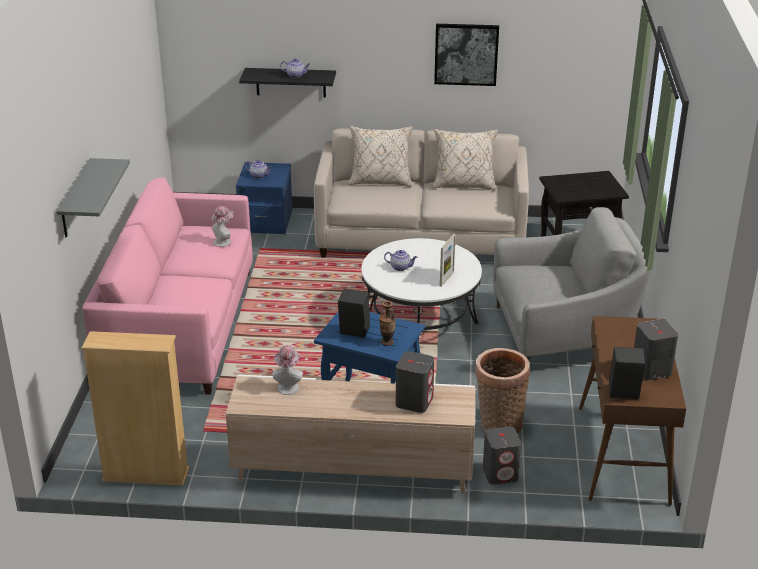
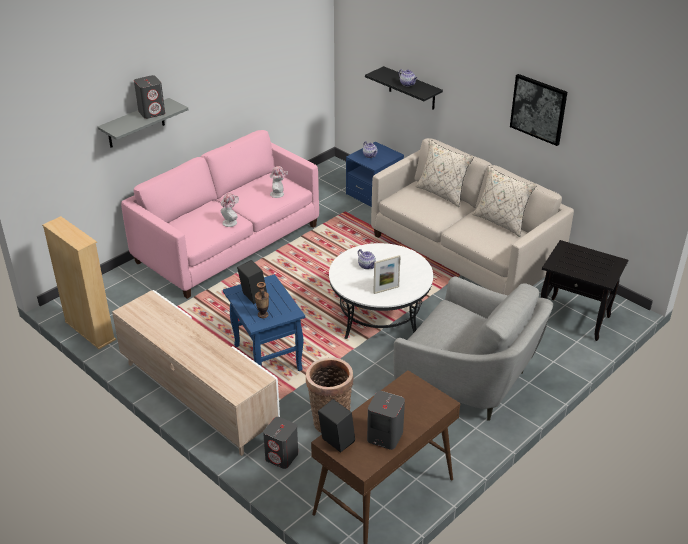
camera: 40 degrees right, 5 degrees up
(288, 386) = (168, 313): hat -> hat (231, 222)
(414, 401) = (223, 366): grey speaker -> grey speaker (152, 112)

